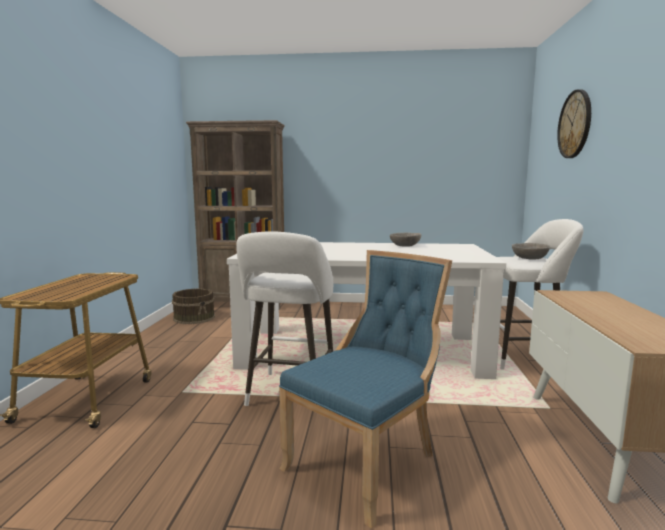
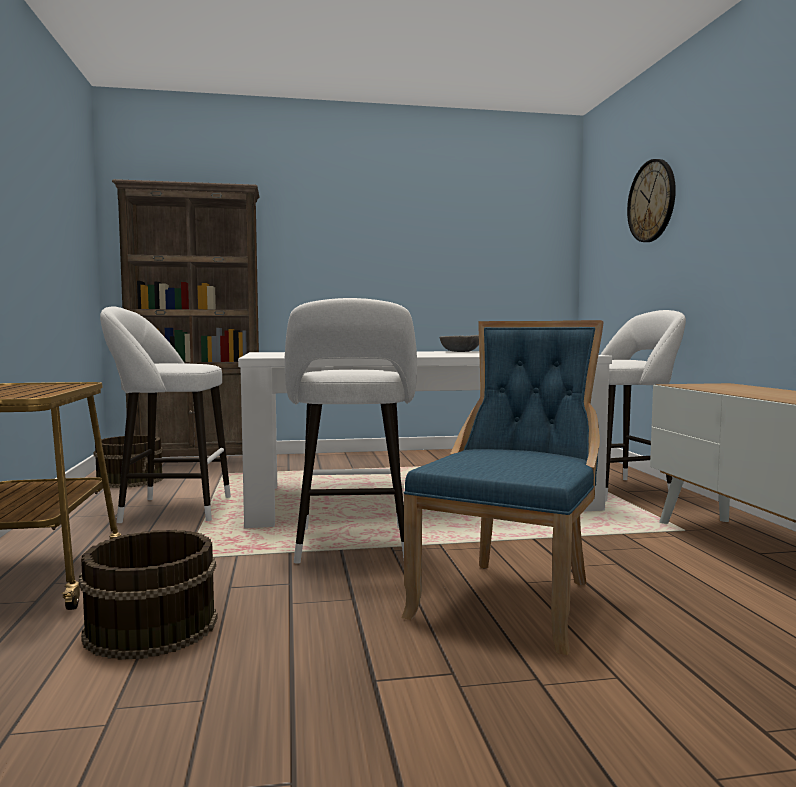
camera: 15 degrees left, 5 degrees down
(126, 450) = (150, 627): none -> brown bucket
(200, 347) = (170, 510): none -> white stool
(530, 258) = (622, 359): grey bowl -> none

